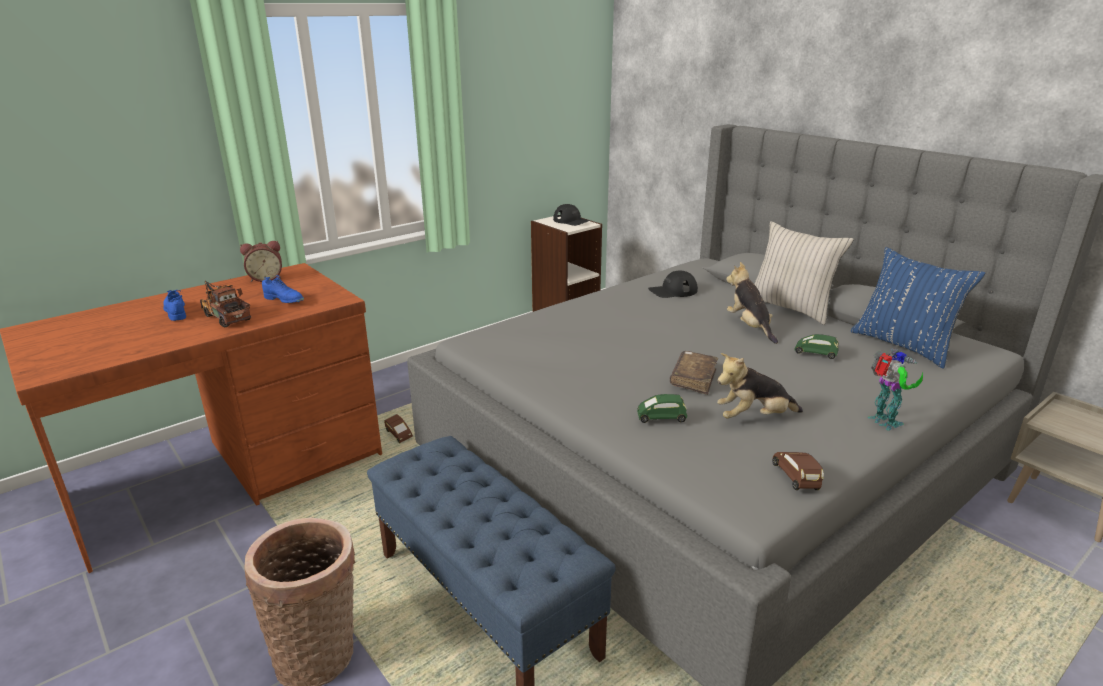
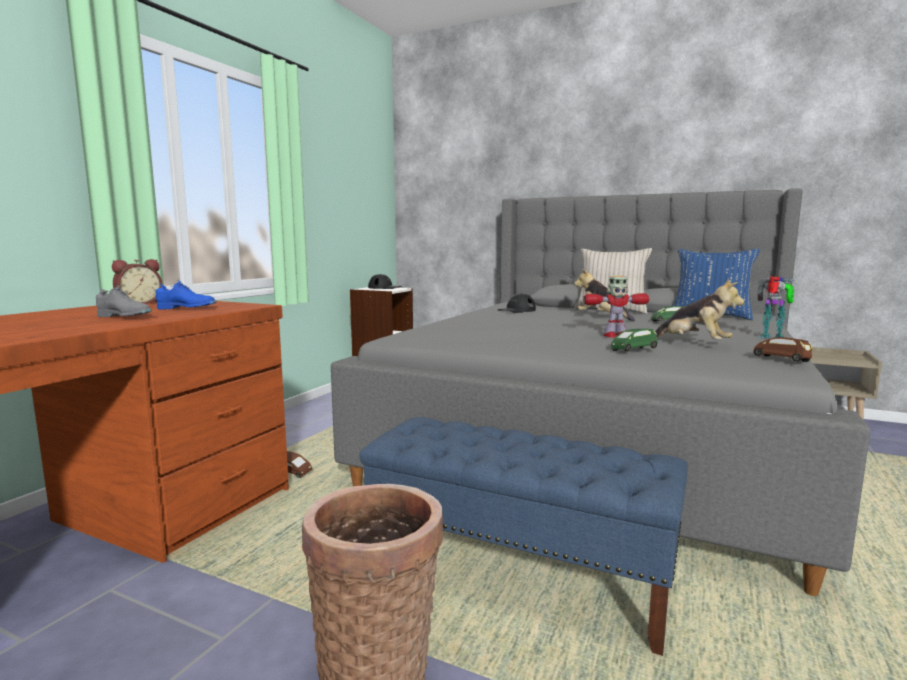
camera: 25 degrees left, 15 degrees down
(176, 311) = (47, 319): blue shoe -> none
(225, 316) = (125, 317): toy truck -> grey shoe
(693, 379) = (615, 335): brown book -> toy robot
(753, 418) = (693, 344): plush toy -> plush toy turned 105 degrees counterclockwise

